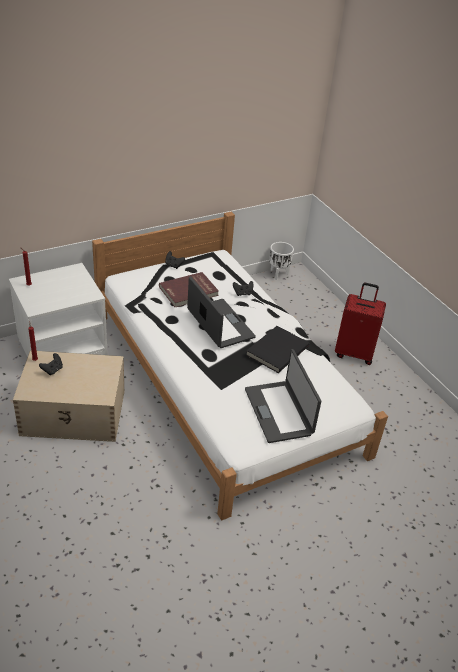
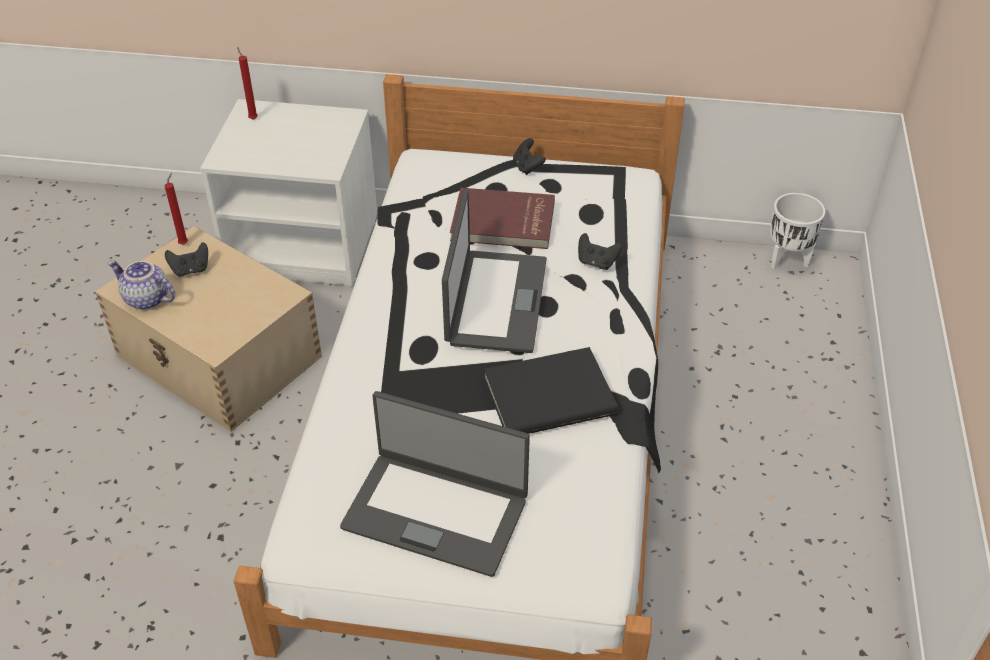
camera: 40 degrees right, 5 degrees up
(45, 392) = (146, 299): none -> teapot
(279, 411) = (436, 511): laptop -> laptop turned 90 degrees counterclockwise
(354, 353) = (799, 476): red suitcase -> none

